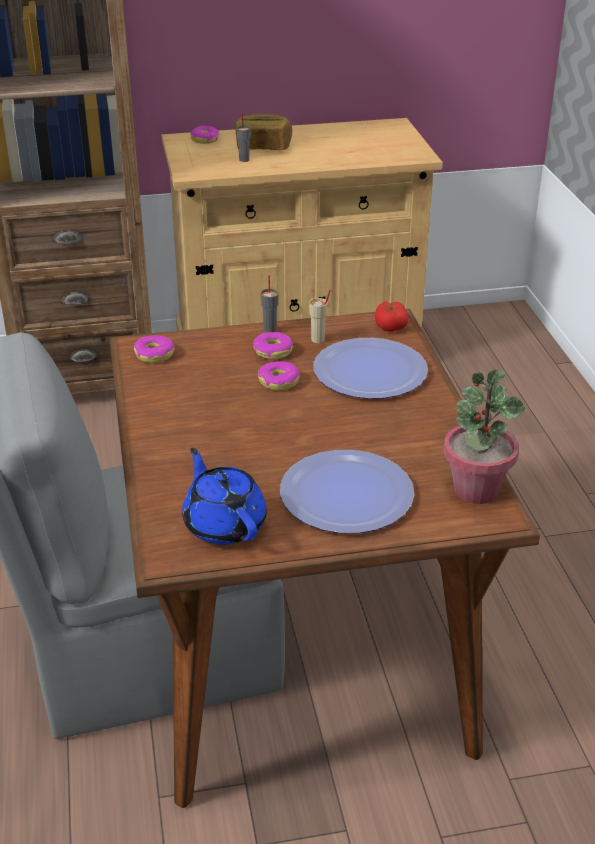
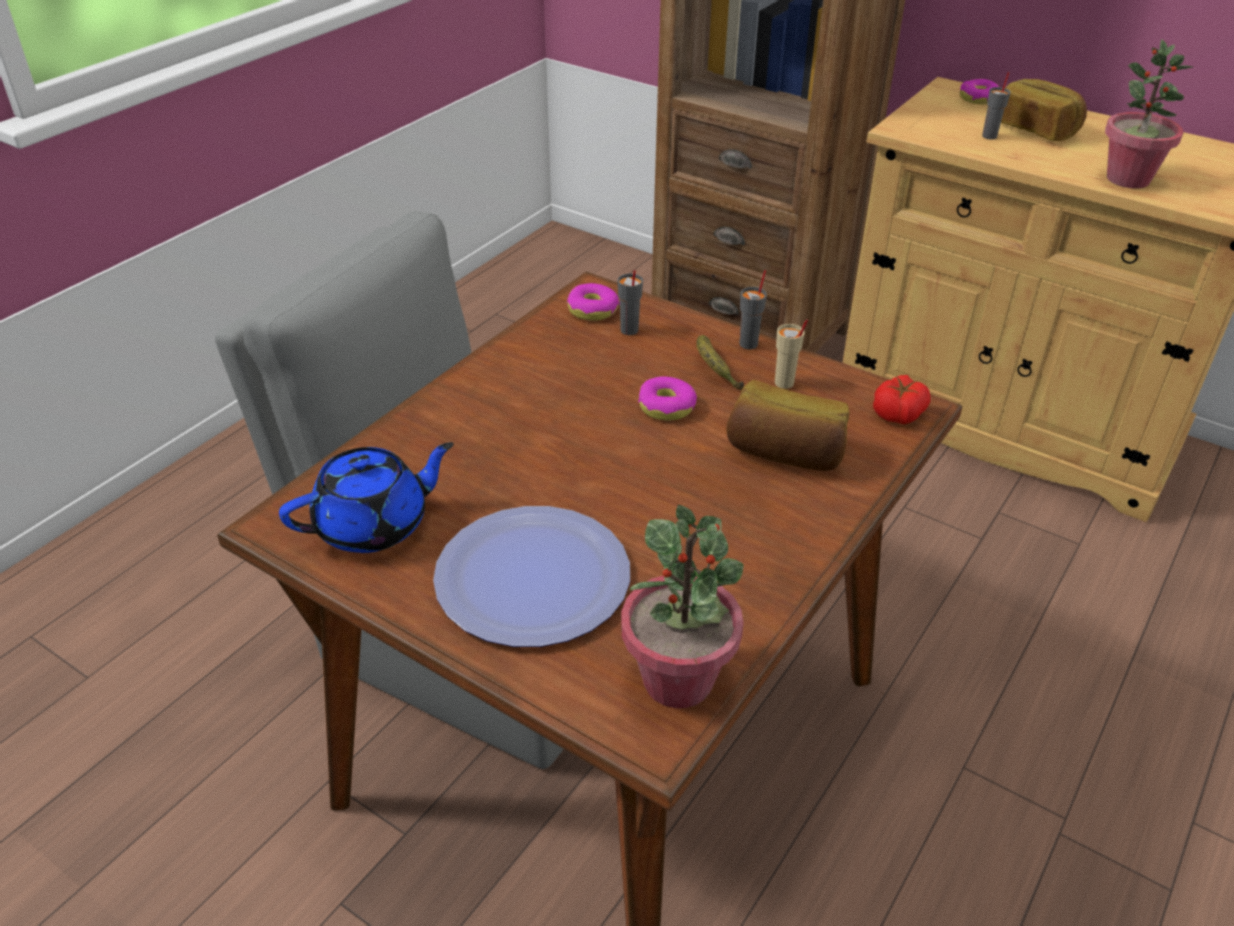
camera: 45 degrees right, 5 degrees up
(194, 355) = (629, 330): none -> grey cup
(224, 524) = (374, 525): blue teapot -> blue teapot turned 45 degrees clockwise
(273, 351) = (714, 369): donut -> banana
(345, 158) = (1127, 179): none -> potted plant
(370, 371) = (785, 453): plate -> bread

